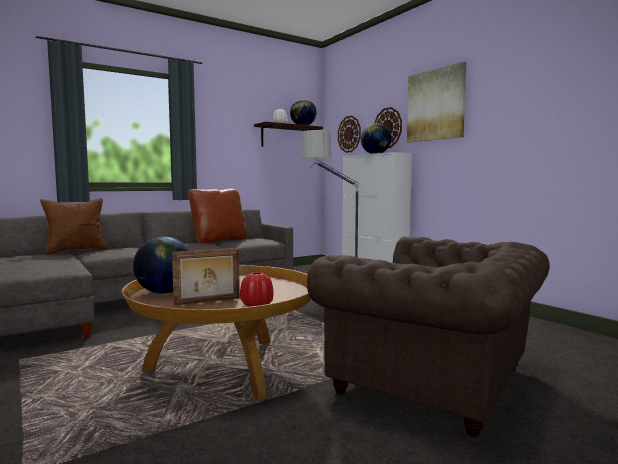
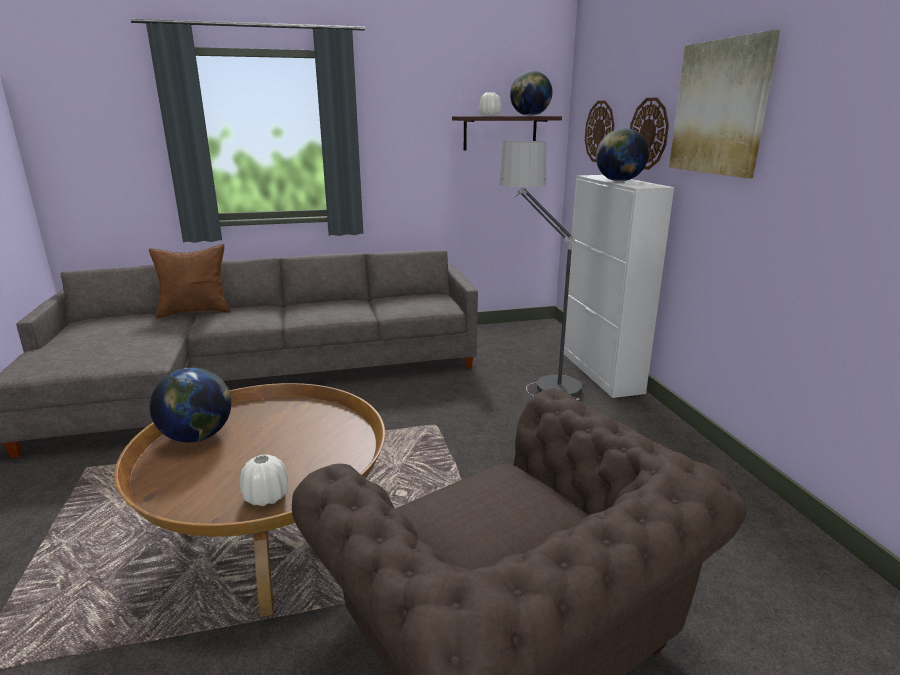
camera: 20 degrees right, 15 degrees up
(207, 302) = (220, 474): picture frame -> none
(219, 240) = (380, 298): brown pillow -> none
(257, 305) = (266, 497): red vase -> white vase

